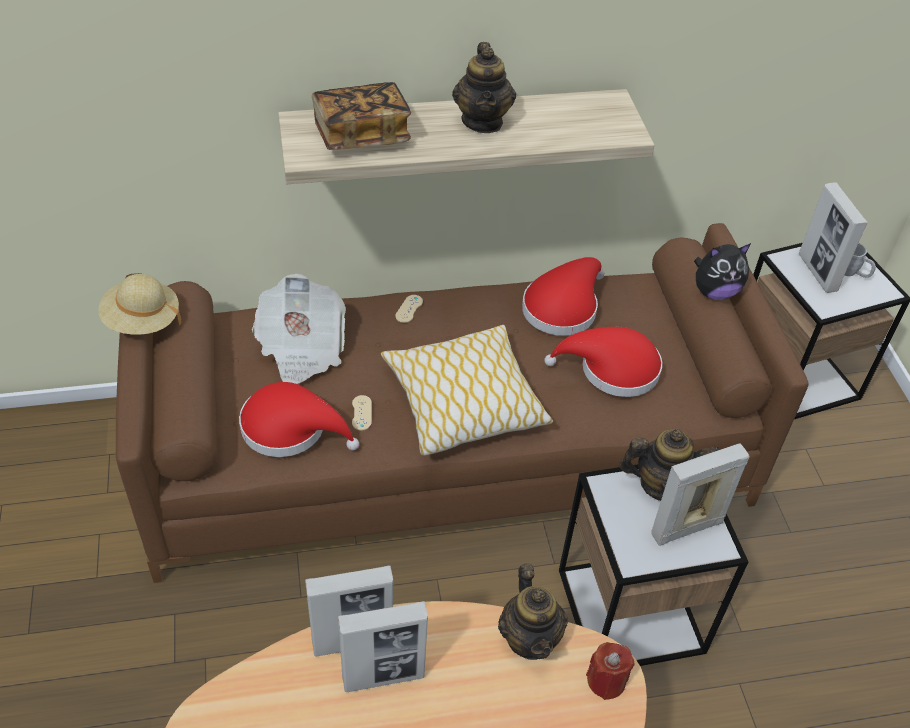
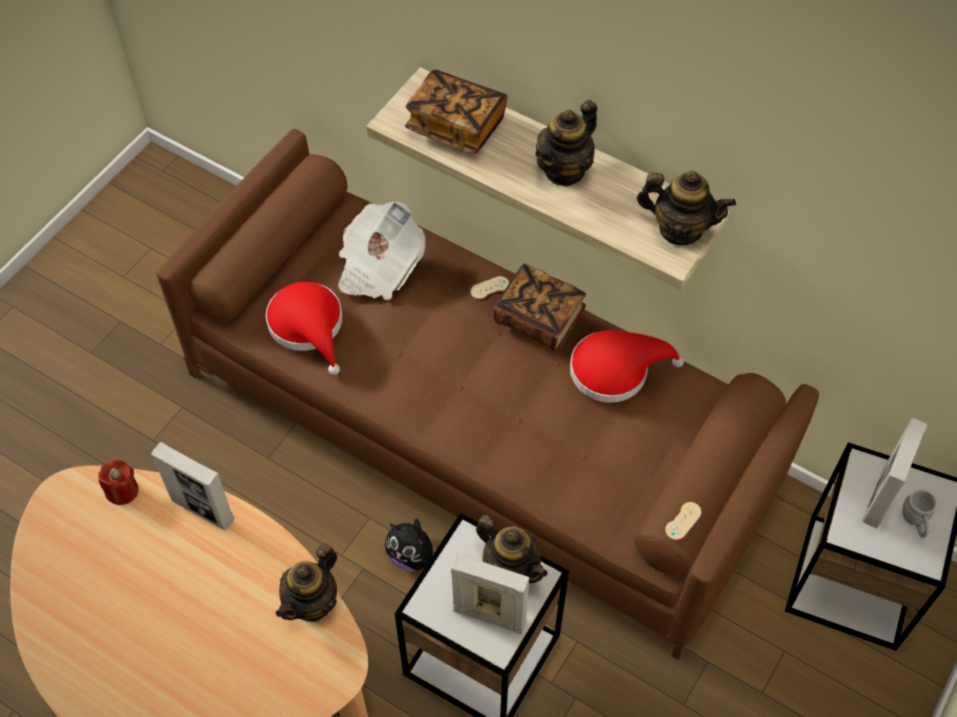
camera: 45 degrees right, 10 degrees up
(142, 321) = (268, 174): beige hat -> none
(361, 413) = (367, 349): beige game controller -> beige game controller (683, 521)
(384, 677) = (197, 548): picture frame -> none
(463, 402) = (450, 394): pillow -> none
(470, 307) = (539, 318): none -> book
(606, 681) = (329, 672): red candle -> red candle (122, 491)
(610, 115) = (680, 229): none -> teapot
(612, 369) = (594, 451): red hat -> none
(714, 292) = (729, 447): plush toy -> plush toy (412, 555)

